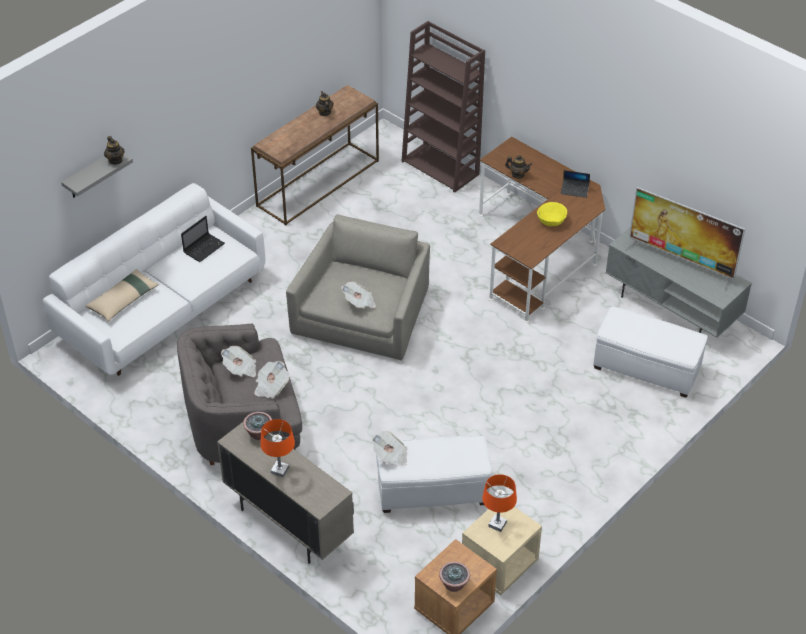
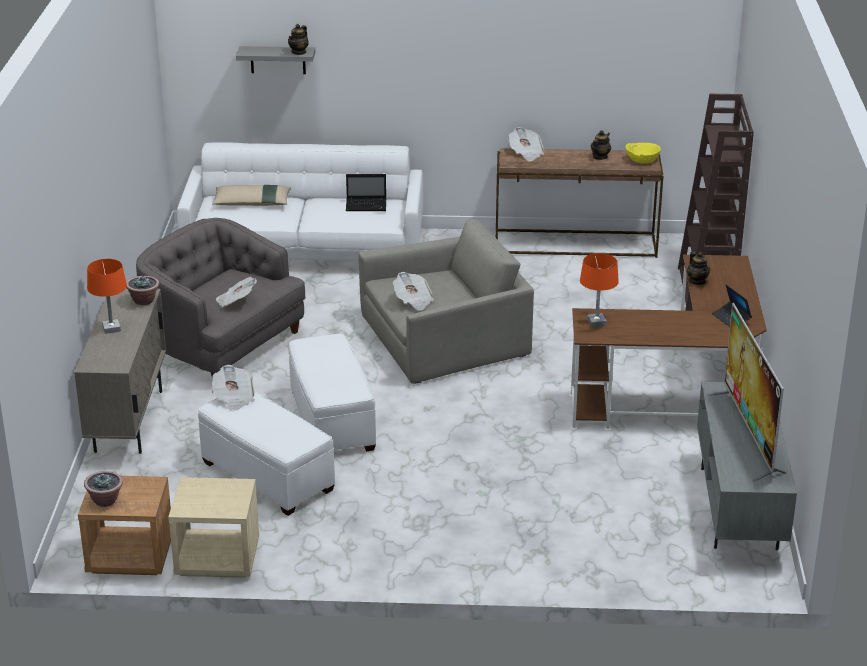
camera: 50 degrees right, 15 degrees down
(240, 369) = (238, 279): newspaper -> newspaper (526, 153)
(497, 524) = (215, 492): orange table lamp -> orange table lamp (597, 322)
(551, 221) = (662, 325): yellow bowl -> yellow bowl (642, 160)
(646, 368) = (620, 531): white ottoman -> white ottoman (331, 421)

